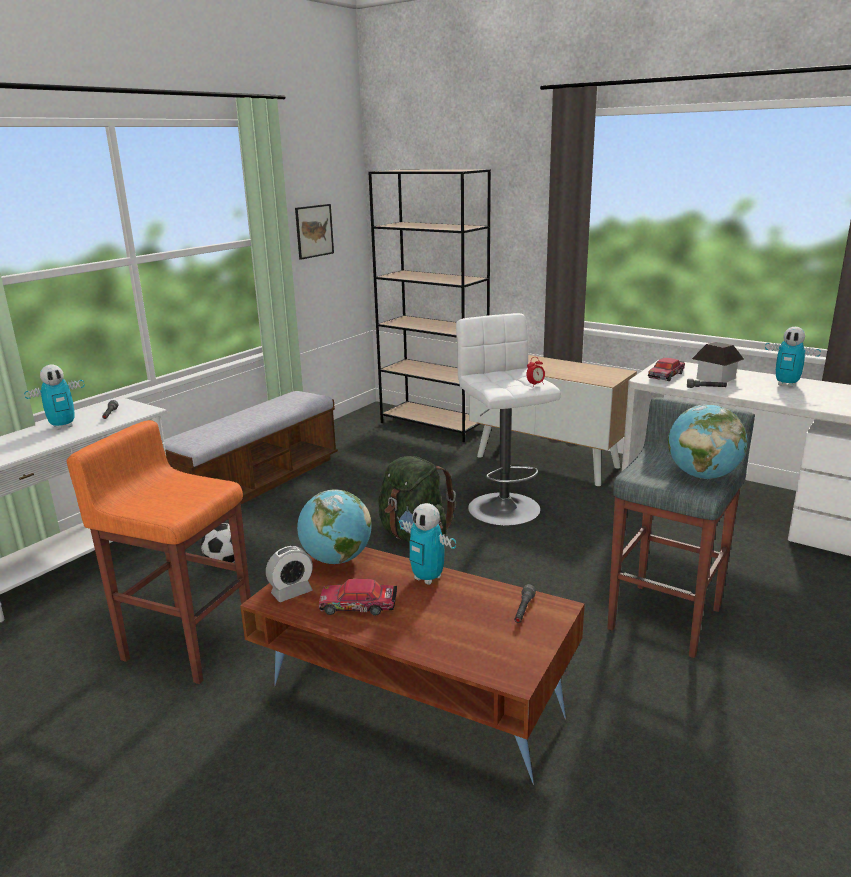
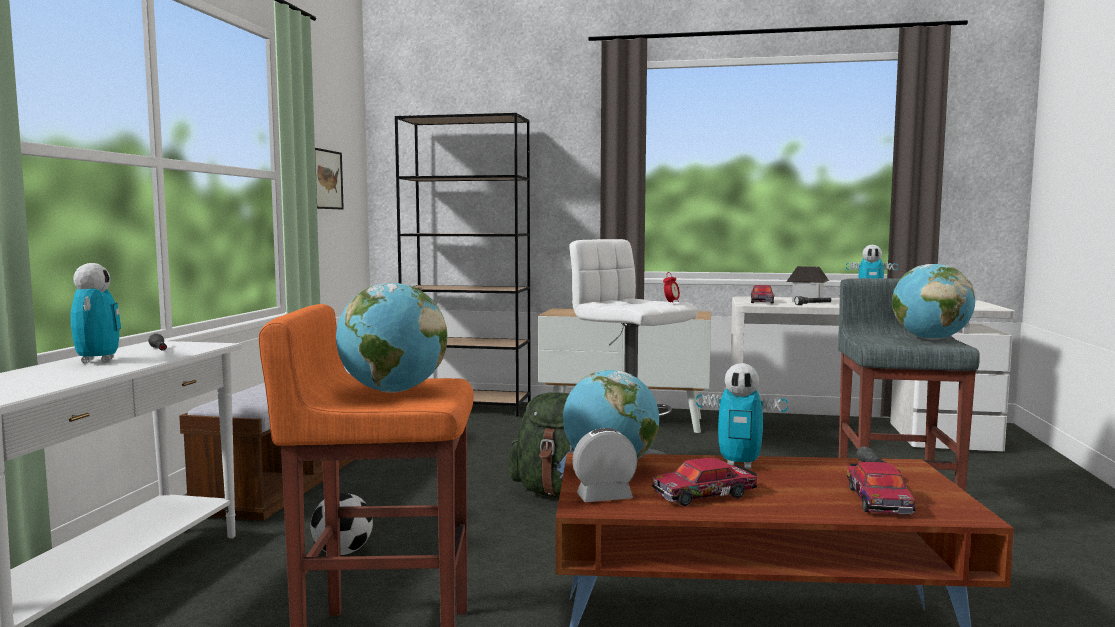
camera: 25 degrees left, 15 degrees down
(63, 426) = (98, 361): toy robot -> toy robot turned 45 degrees counterclockwise
(169, 495) = (392, 391): none -> globe
(291, 592) = (604, 497): alarm clock -> alarm clock turned 135 degrees counterclockwise
(473, 642) = (878, 499): none -> toy car

